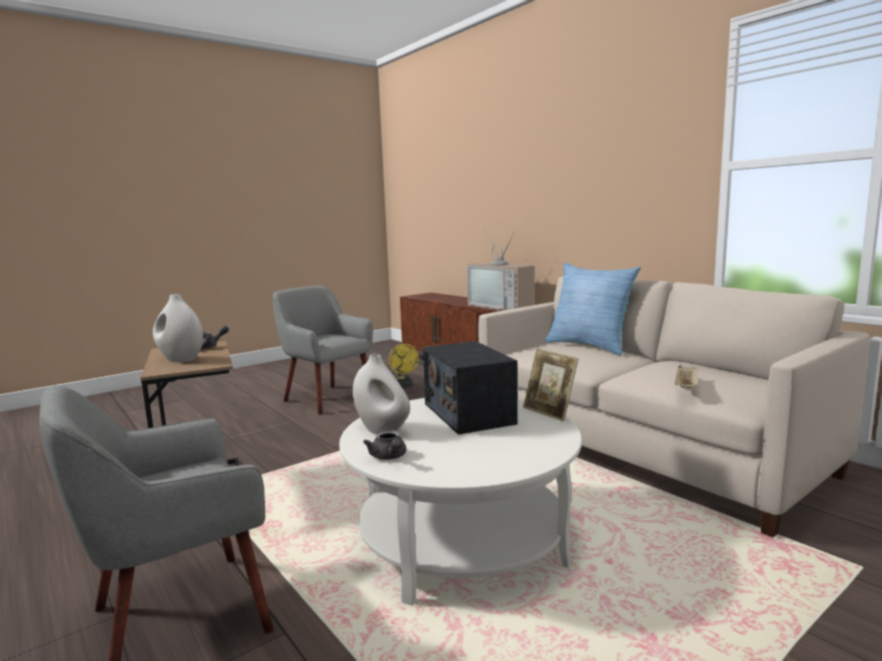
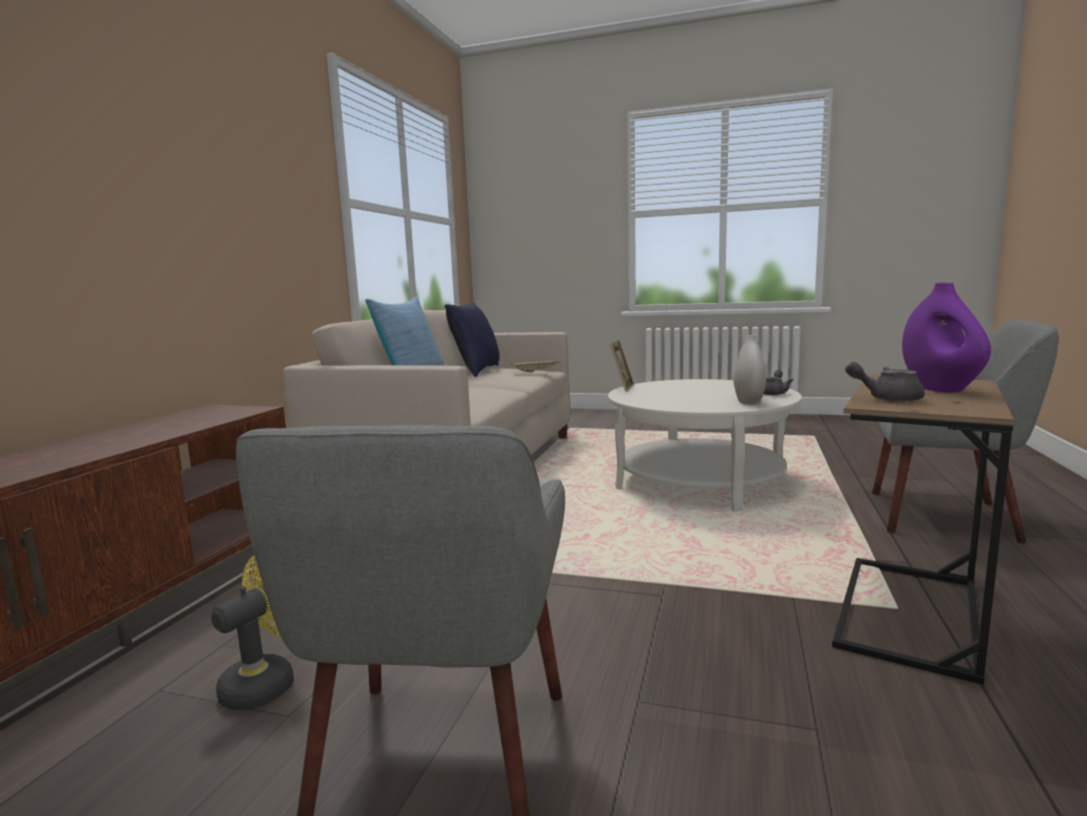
camera: 125 degrees left, 0 degrees up
(180, 360) = (939, 389): white vase -> purple vase
(468, 413) = (666, 397): radio -> none
(504, 307) = (168, 425): television -> none
(722, 371) = (475, 371): none -> blue pillow

